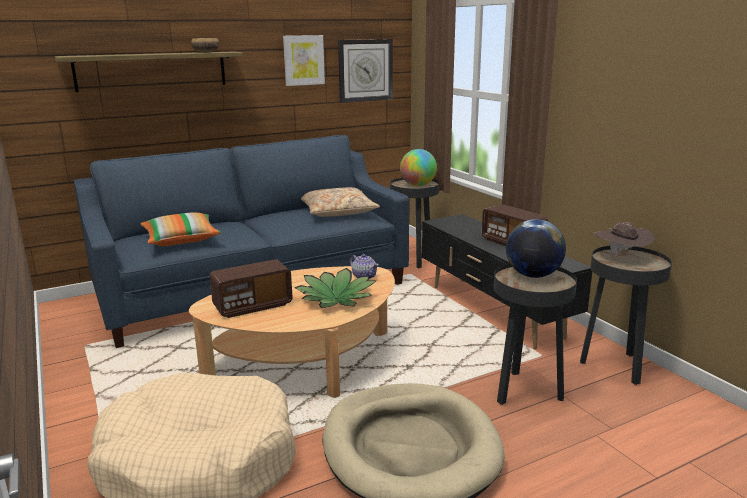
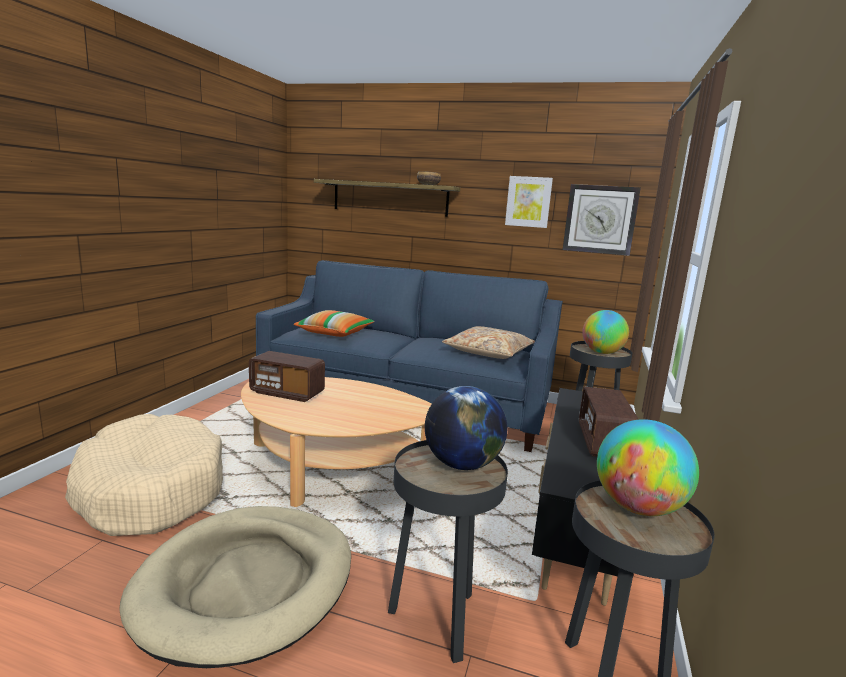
camera: 45 degrees right, 5 degrees down
(337, 298) = (345, 414): potted plant -> none
(364, 276) = (407, 410): teapot -> none
(621, 257) = (638, 508): brown hat -> globe

